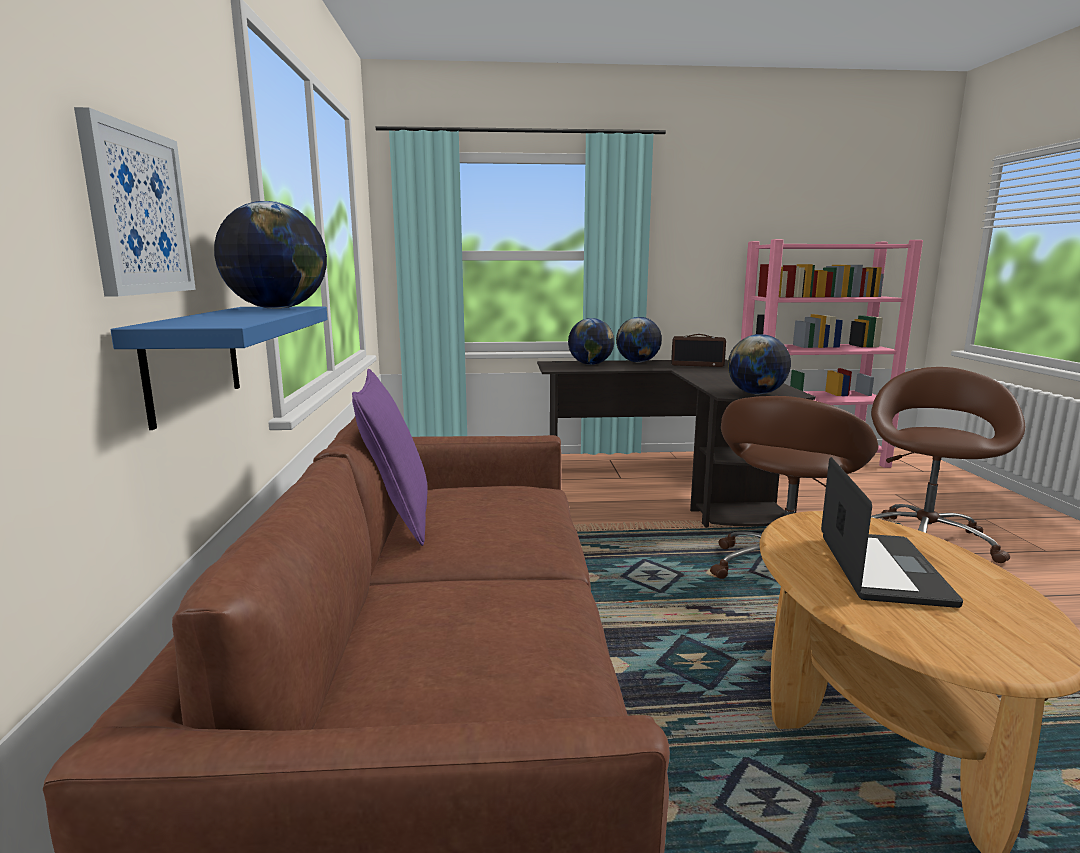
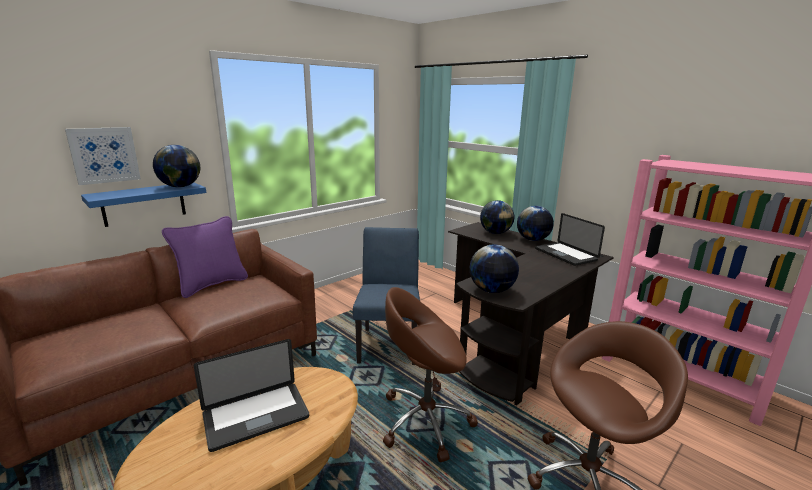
camera: 50 degrees right, 5 degrees up
(591, 539) = (389, 342): none -> blue chair
(698, 364) = (565, 254): radio -> laptop

